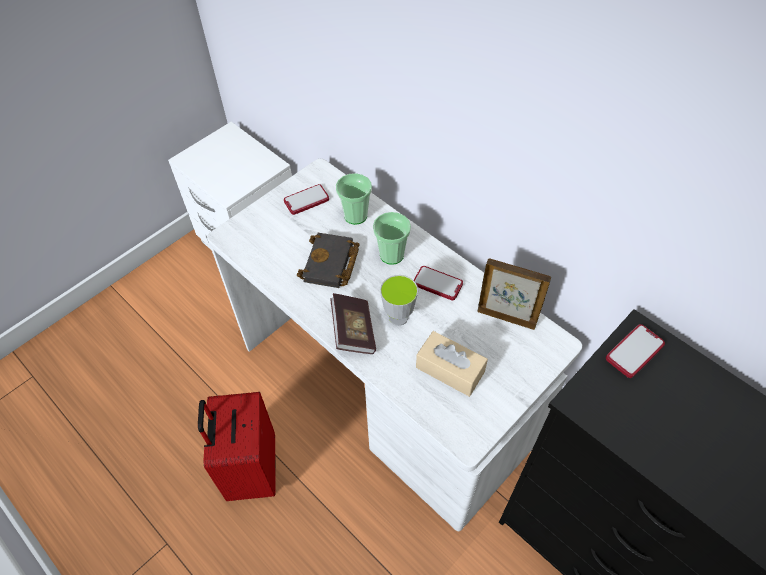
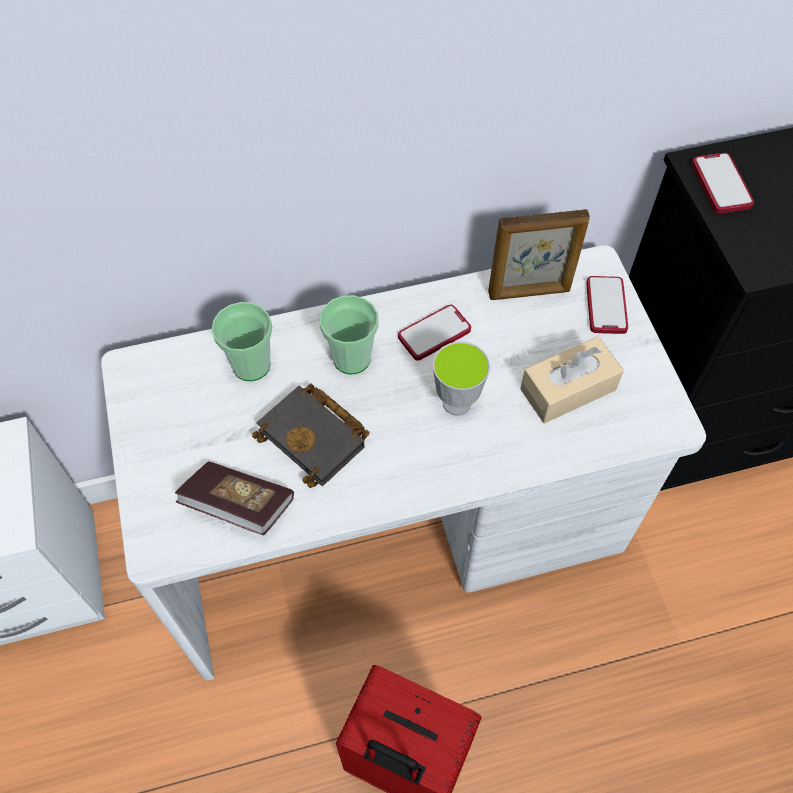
camera: 60 degrees left, 5 degrees up
(306, 200) = (172, 411): phone -> phone (606, 306)
(353, 331) = (445, 465): book -> book (238, 505)
(506, 317) = (529, 292): picture frame -> picture frame turned 150 degrees counterclockwise

